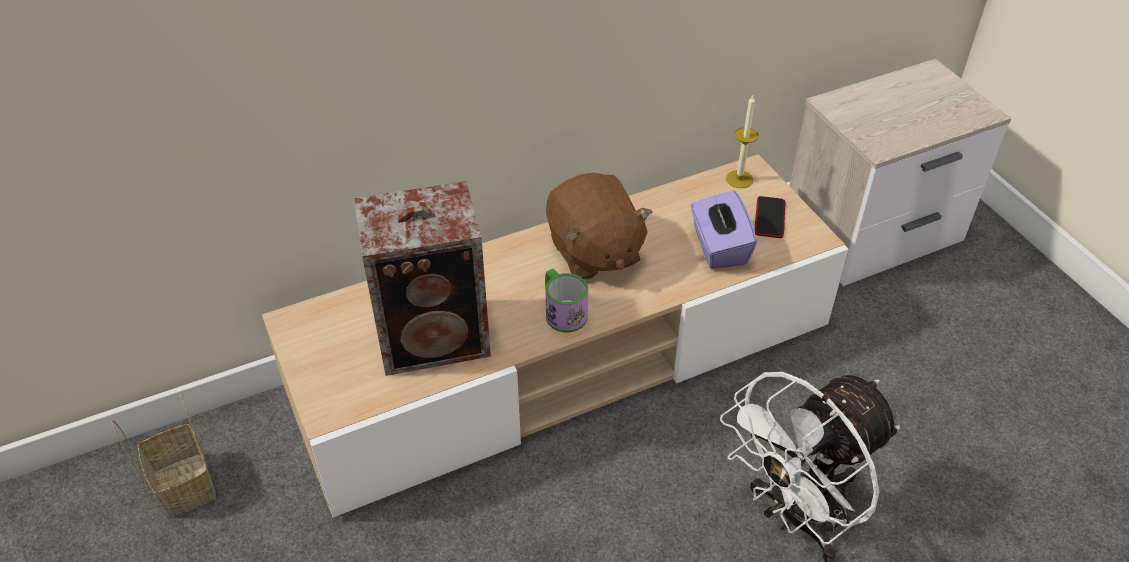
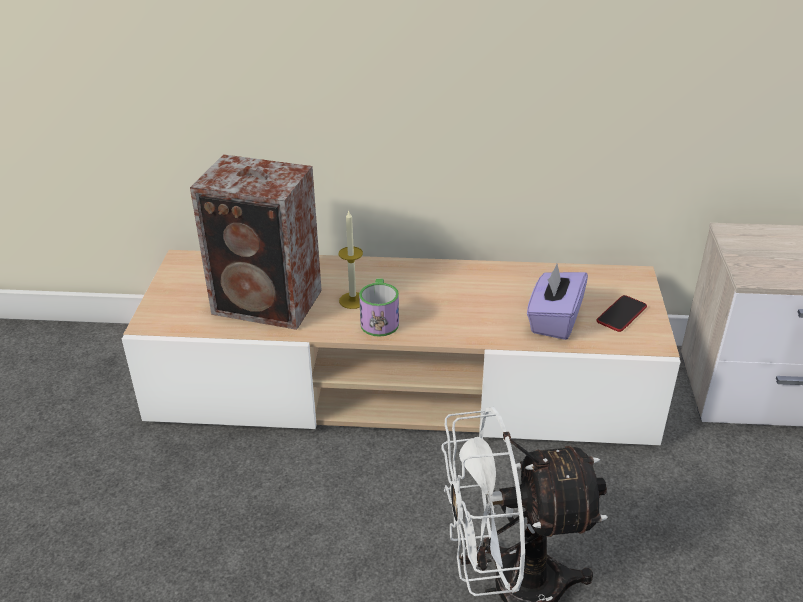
camera: 30 degrees right, 10 degrees down
(182, 484) = (73, 361): basket -> none
(593, 252) = (442, 289): brown plush toy -> none
(739, 179) = (618, 278): candle -> candle (353, 300)

